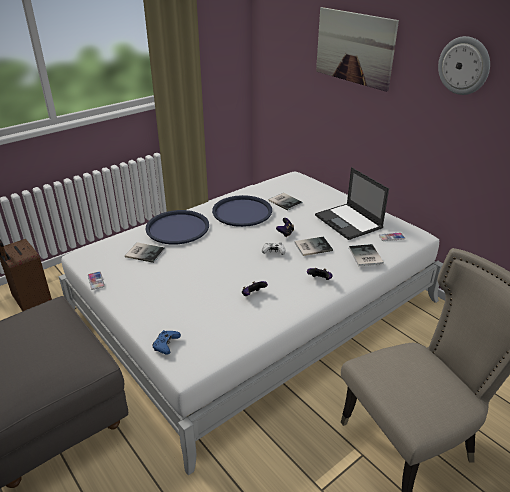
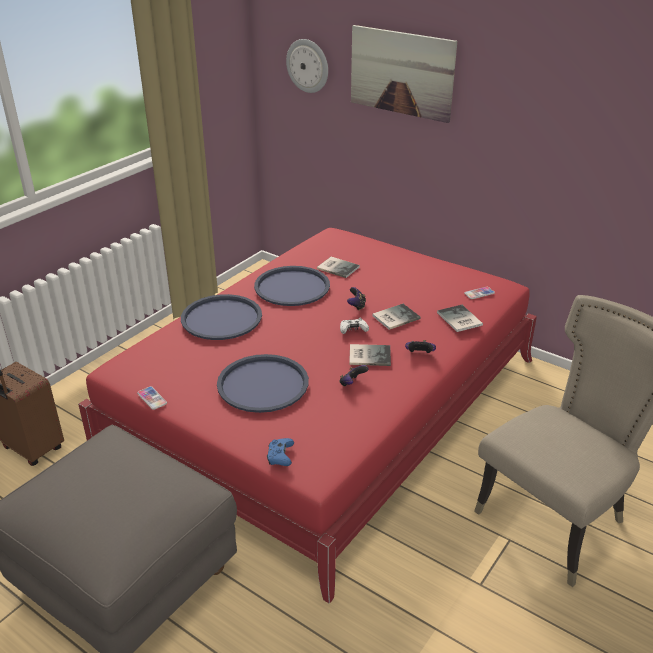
camera: 15 degrees left, 0 degrees up
(144, 252) = (195, 354): book -> book (368, 355)
(182, 284) = (263, 384): none -> blue tray
(254, 307) = (326, 403): white bed -> red bed
(349, 222) = (424, 282): laptop -> none
(464, 65) = (541, 90): wall clock -> wall clock (308, 65)

